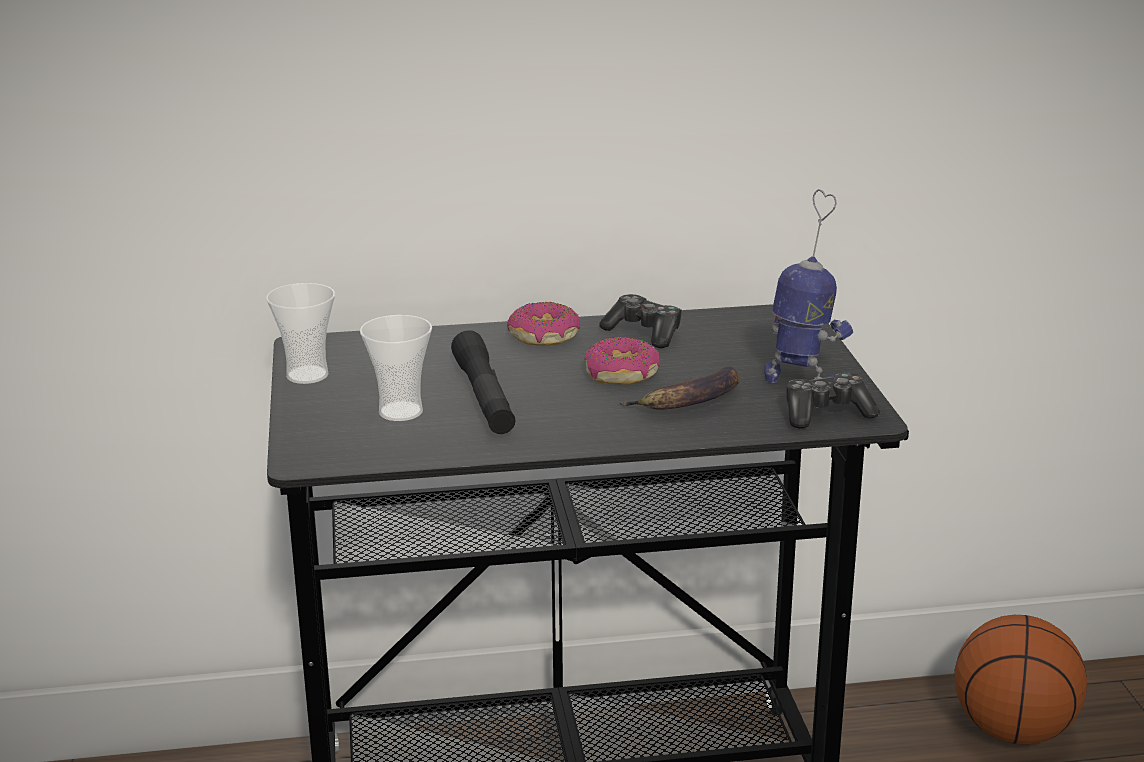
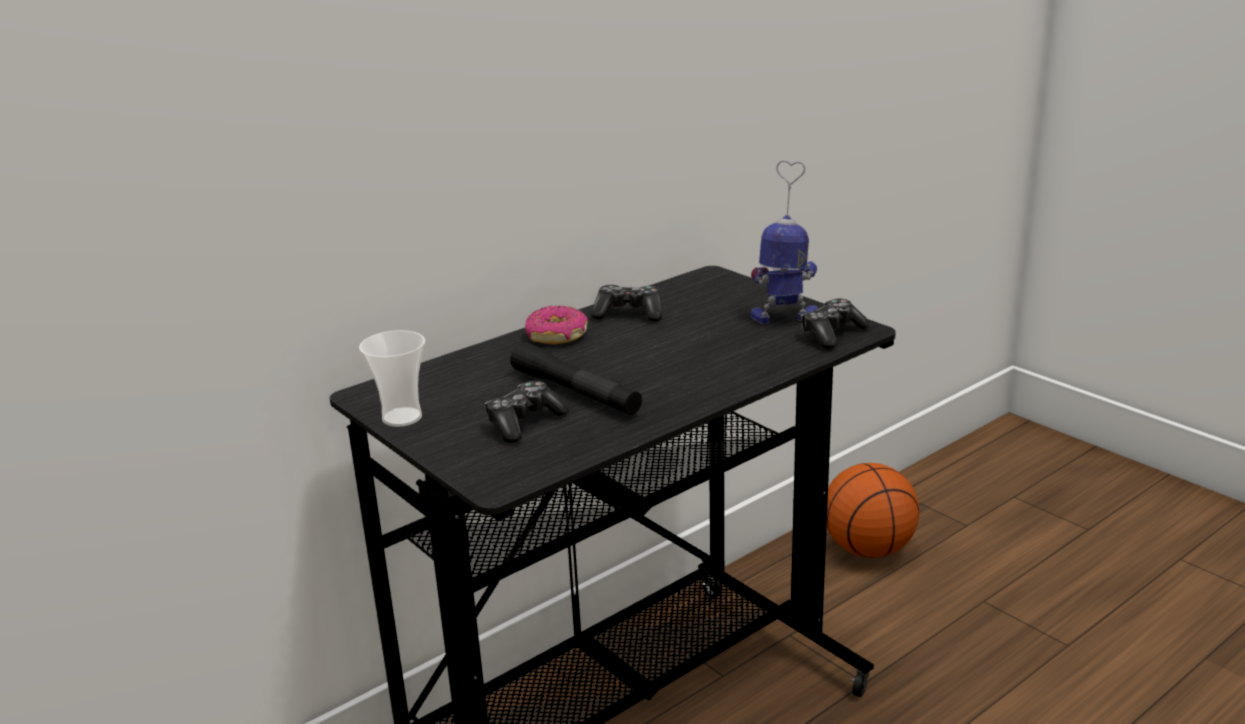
camera: 30 degrees left, 0 degrees up
(400, 412) = (524, 422): cup -> game controller
(622, 374) = (655, 346): donut -> none
(690, 401) = (731, 351): banana -> none

